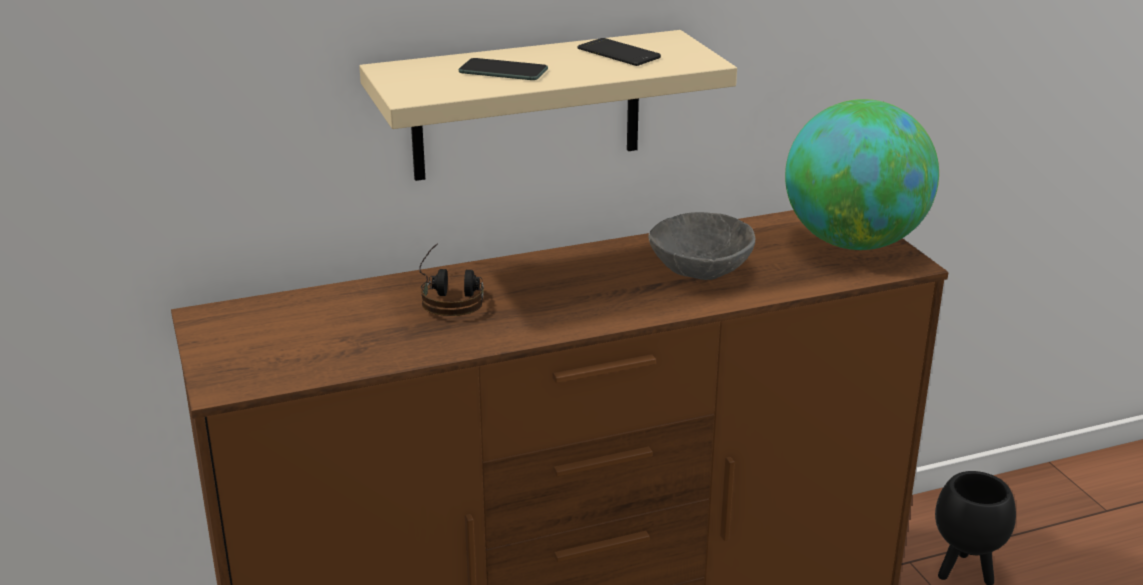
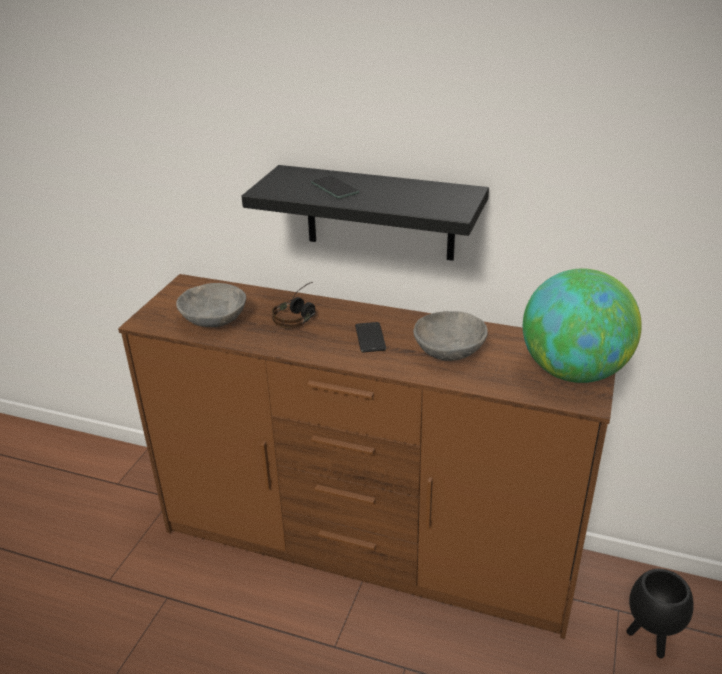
camera: 40 degrees right, 5 degrees up
(336, 346) = (213, 321): none -> grey bowl
(527, 106) = (379, 213): beige shelf -> black shelf
(618, 53) = (417, 193): phone -> phone (370, 337)

